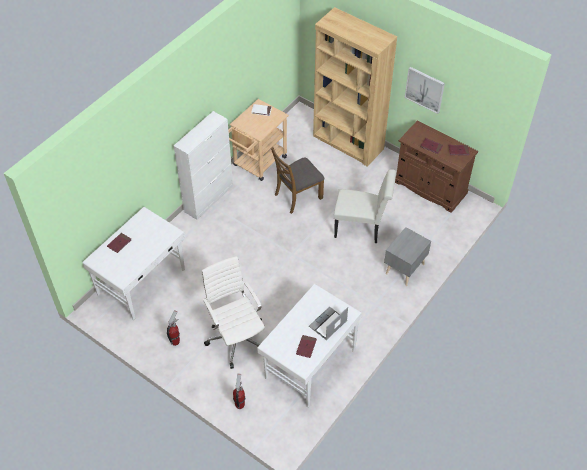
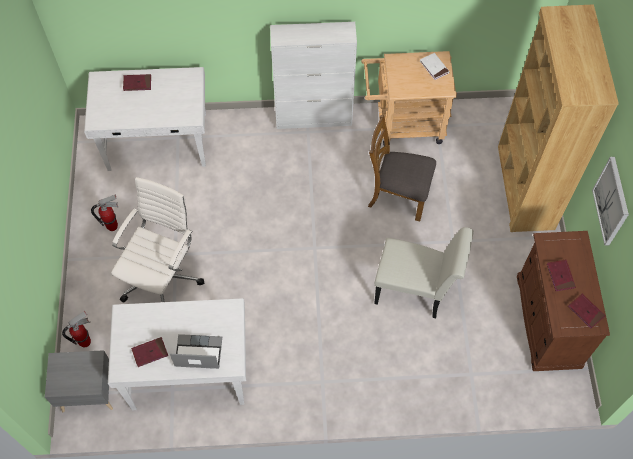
camera: 50 degrees right, 10 degrees up
(361, 228) = (415, 291): white chair -> white chair turned 45 degrees counterclockwise
(404, 269) = (399, 377): grey nightstand -> grey nightstand (87, 391)

